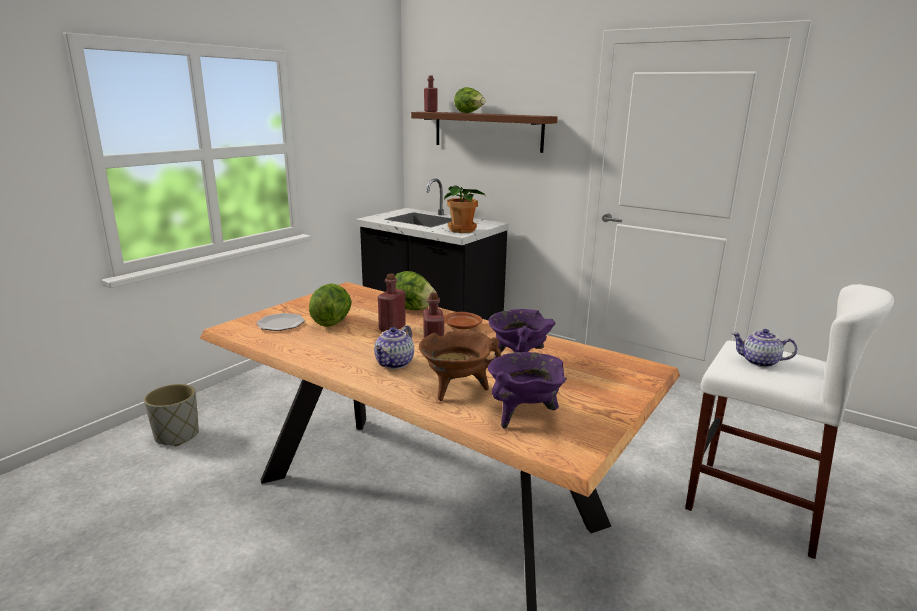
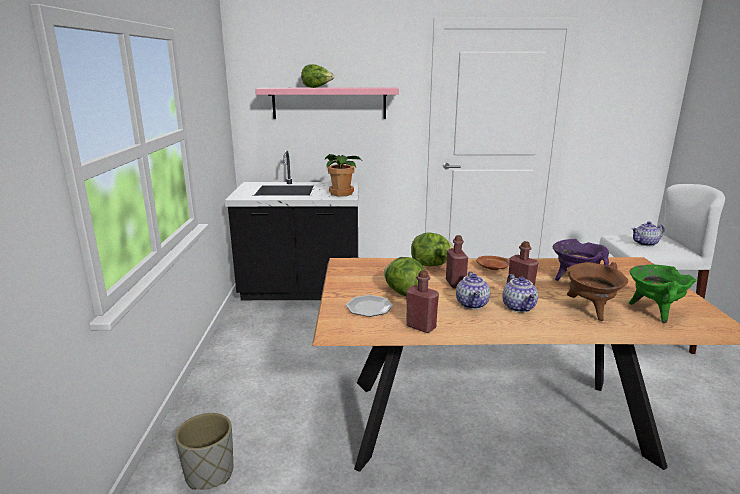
camera: 35 degrees left, 0 degrees up
(362, 348) = (473, 304): none -> teapot
(430, 111) = (271, 87): red bottle -> red bottle (421, 327)
(487, 131) = (329, 103): brown shelf -> pink shelf
(524, 415) = (654, 311): purple cooking pot -> green cooking pot

